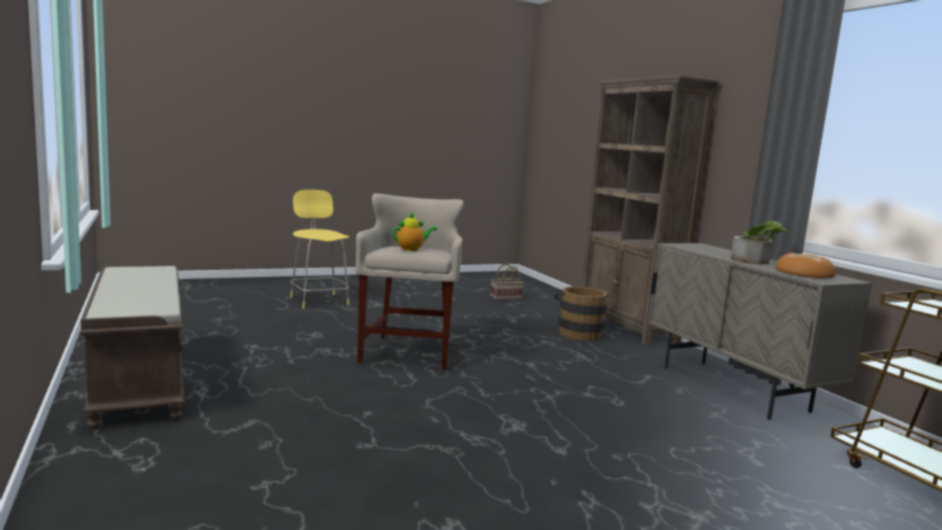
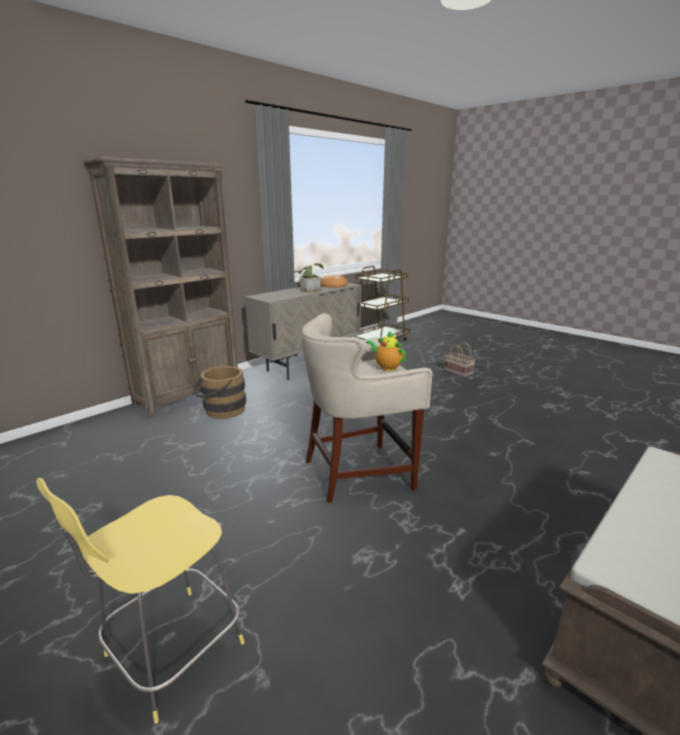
camera: 110 degrees left, 10 degrees up
(505, 298) = (81, 466): basket -> basket (459, 372)

